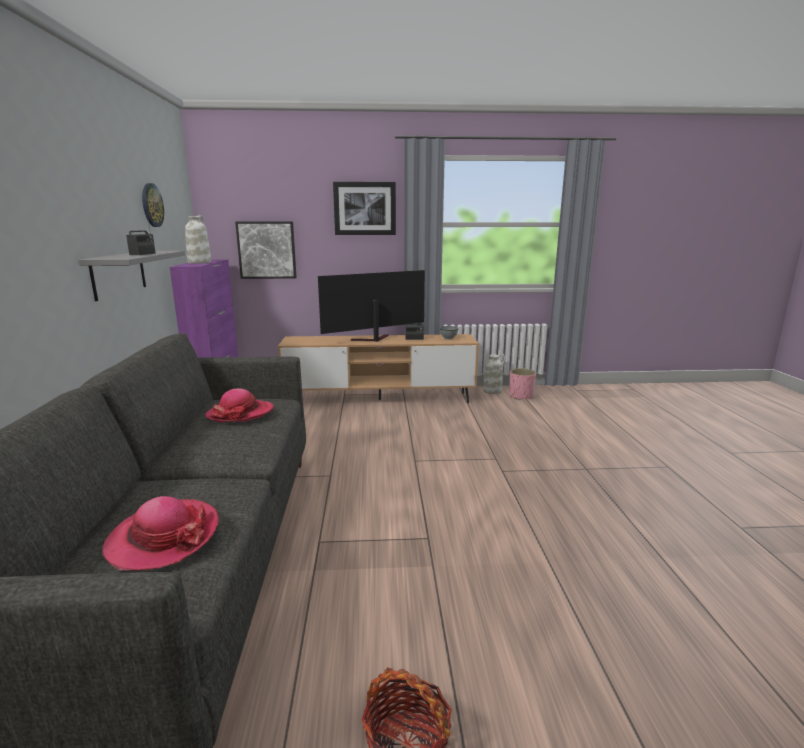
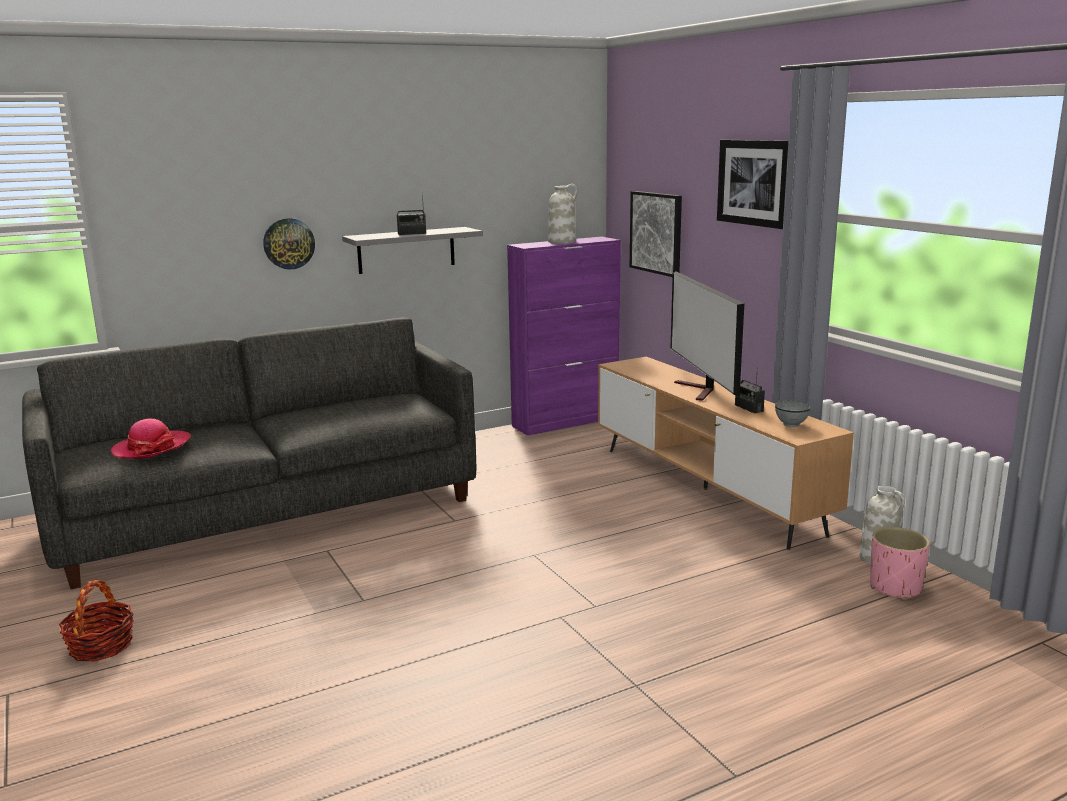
camera: 65 degrees right, 0 degrees up
(152, 205) = (493, 176): wall clock -> wall clock (289, 243)
(240, 413) = (374, 408): hat -> none
(372, 339) = (700, 391): television -> television turned 135 degrees counterclockwise

